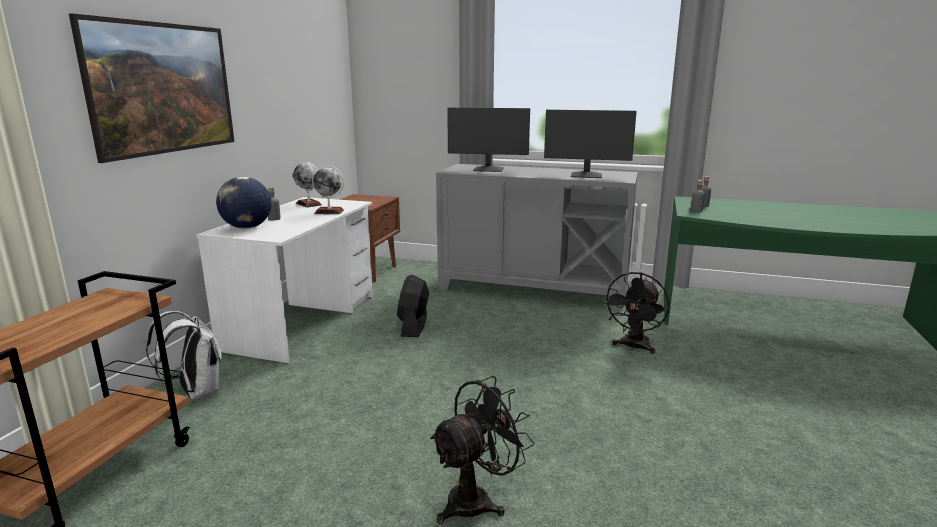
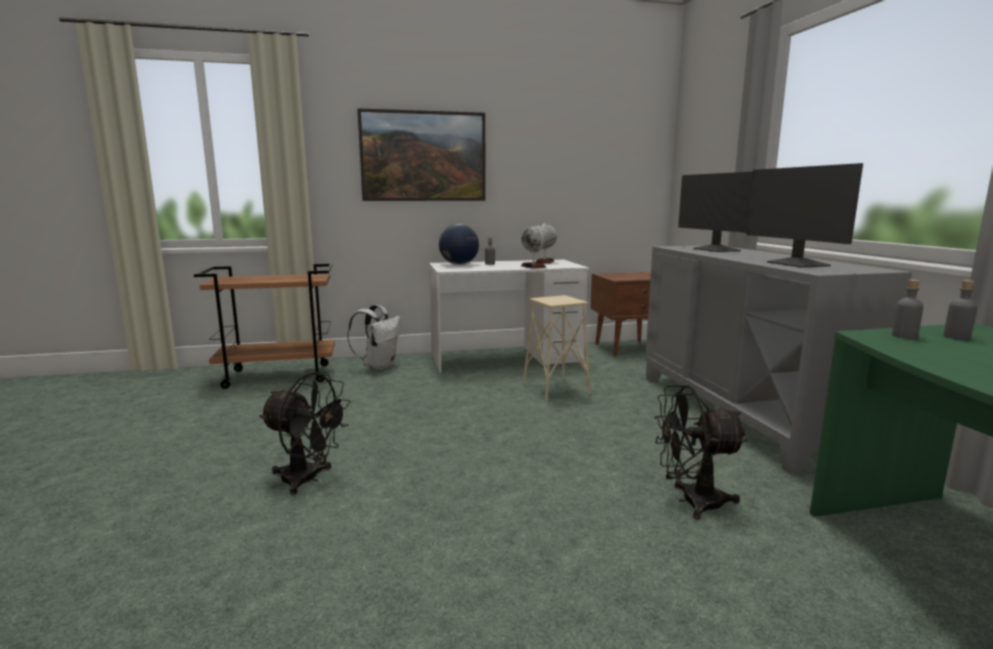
camera: 60 degrees right, 5 degrees down
(414, 326) = (555, 389): black fan -> beige stool

